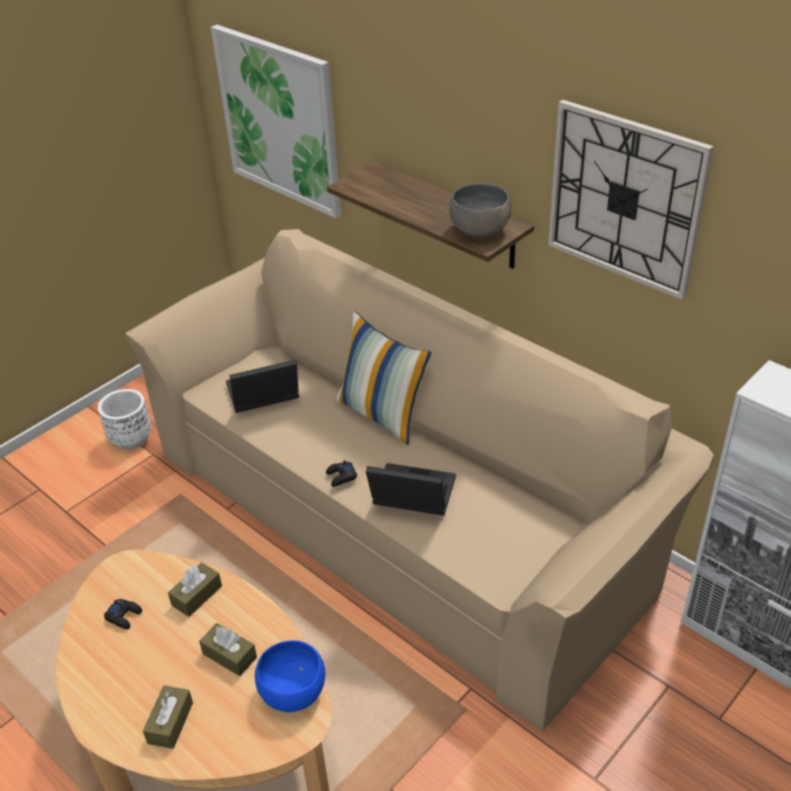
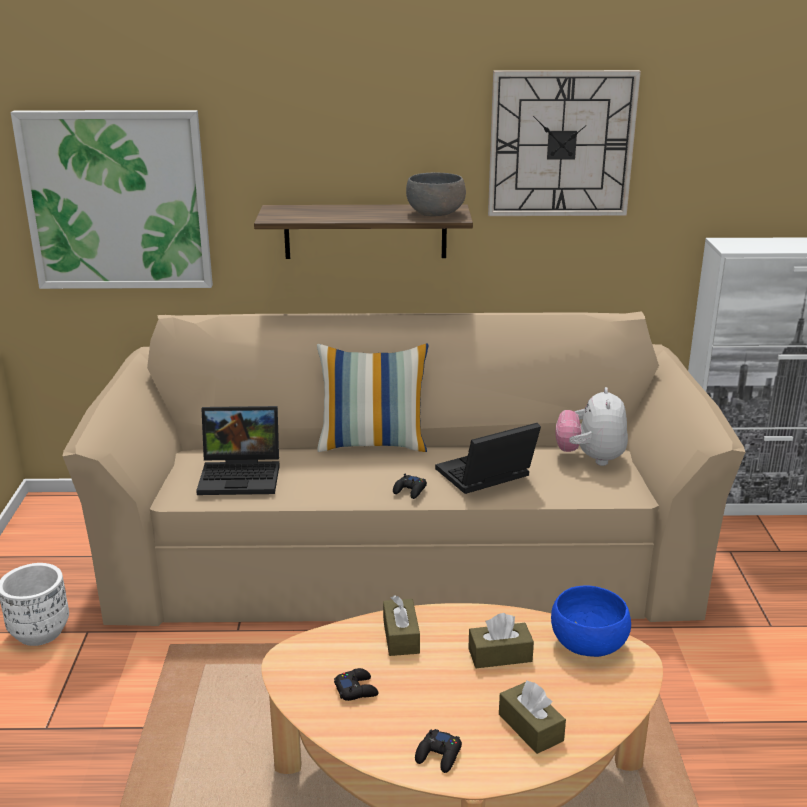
camera: 45 degrees left, 15 degrees down
(101, 698) = (439, 755): none -> black game controller
(262, 396) = (242, 475): laptop -> laptop turned 120 degrees counterclockwise
(526, 528) = (590, 458): none -> plush toy

